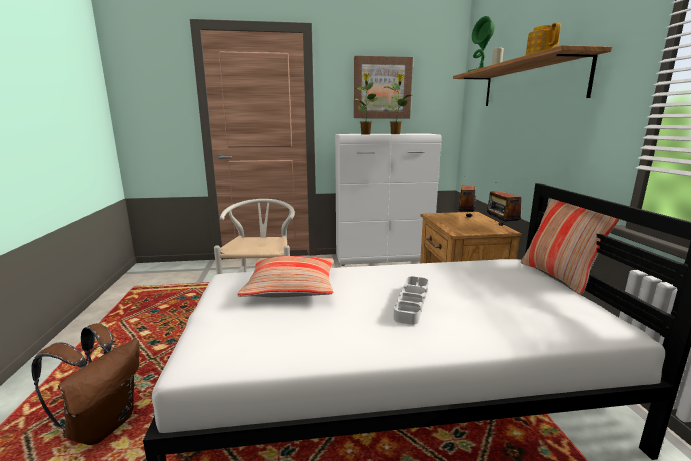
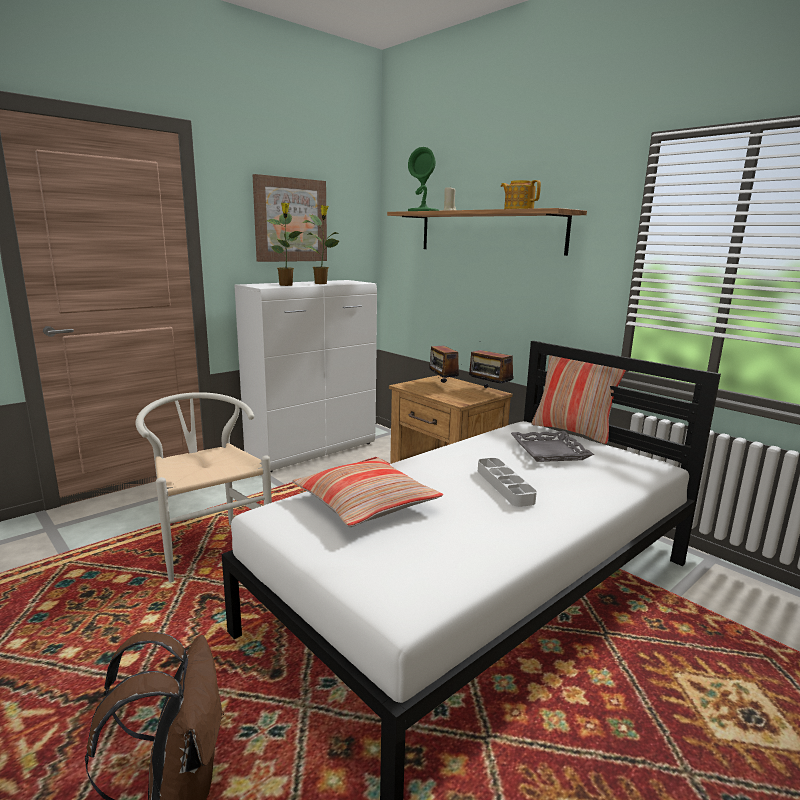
camera: 35 degrees left, 0 degrees up
(503, 287) = (550, 451): none -> grey tray

